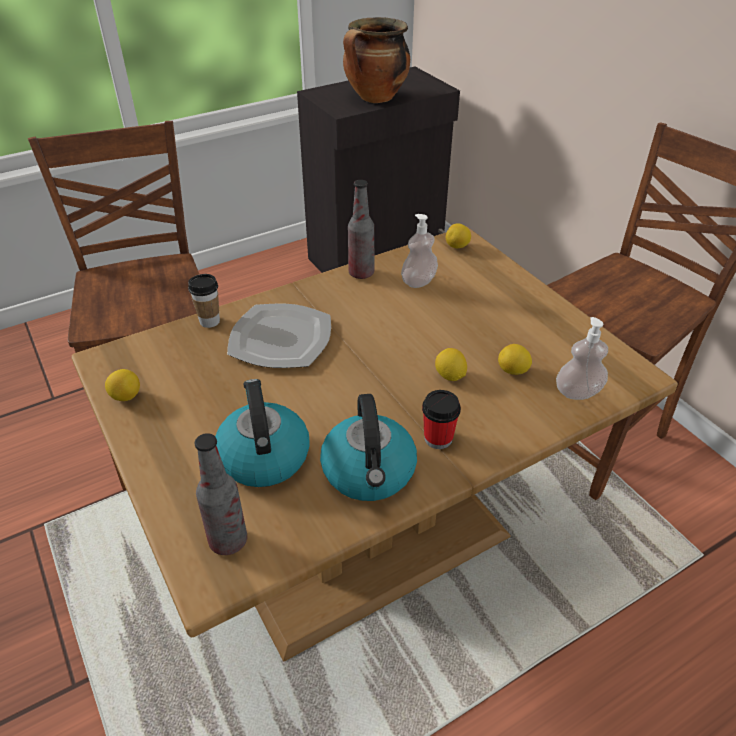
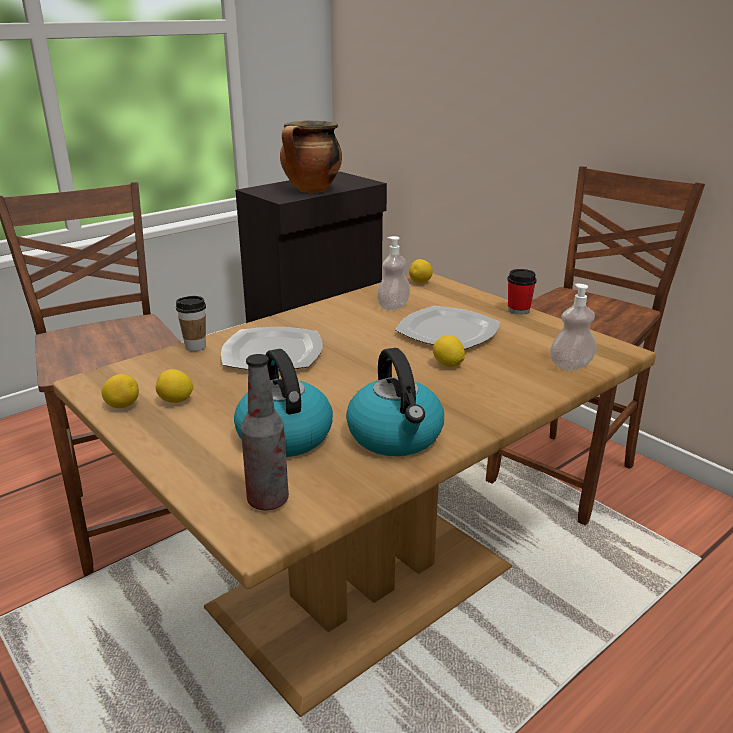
camera: 10 degrees left, 15 degrees down
(361, 273) = (336, 305): bottle -> none
(438, 438) = (454, 407): cup -> cup (518, 310)
(464, 327) = (448, 332): none -> plate
(513, 371) = (505, 357): lemon -> lemon (176, 401)

